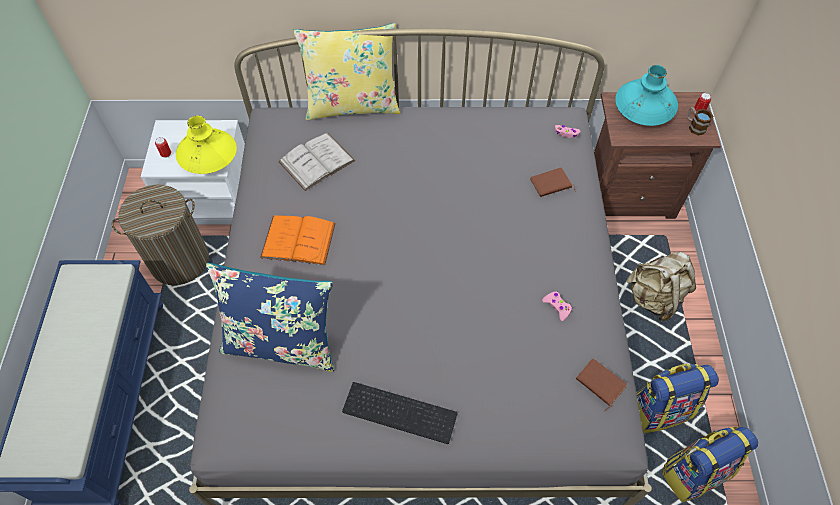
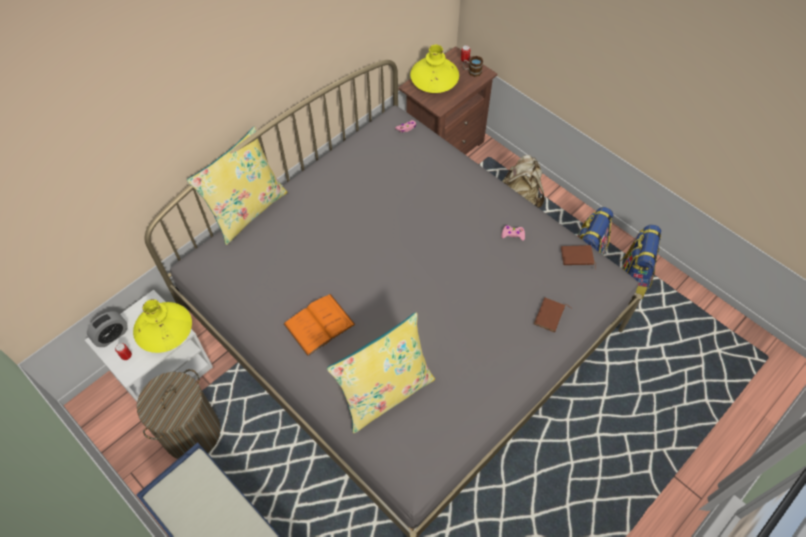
camera: 45 degrees left, 0 degrees up
(174, 131) = (112, 335): none -> alarm clock
(282, 343) = (385, 392): blue pillow -> yellow pillow
(316, 161) = (269, 265): white book -> none
(401, 411) = (497, 364): keyboard -> none
(551, 185) = (432, 166): brown book -> brown book (550, 316)
(643, 110) = (434, 81): turquoise vase -> yellow vase

